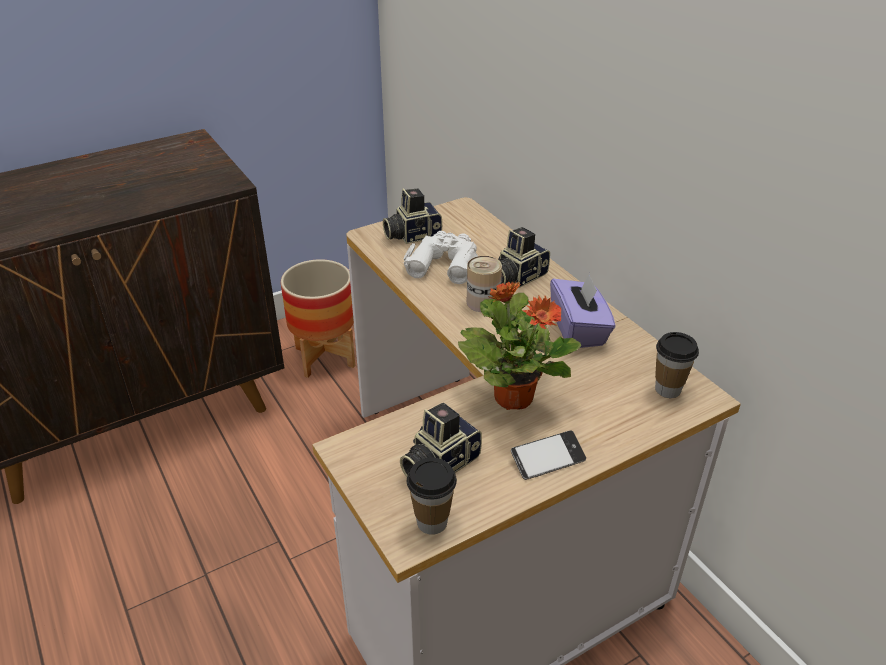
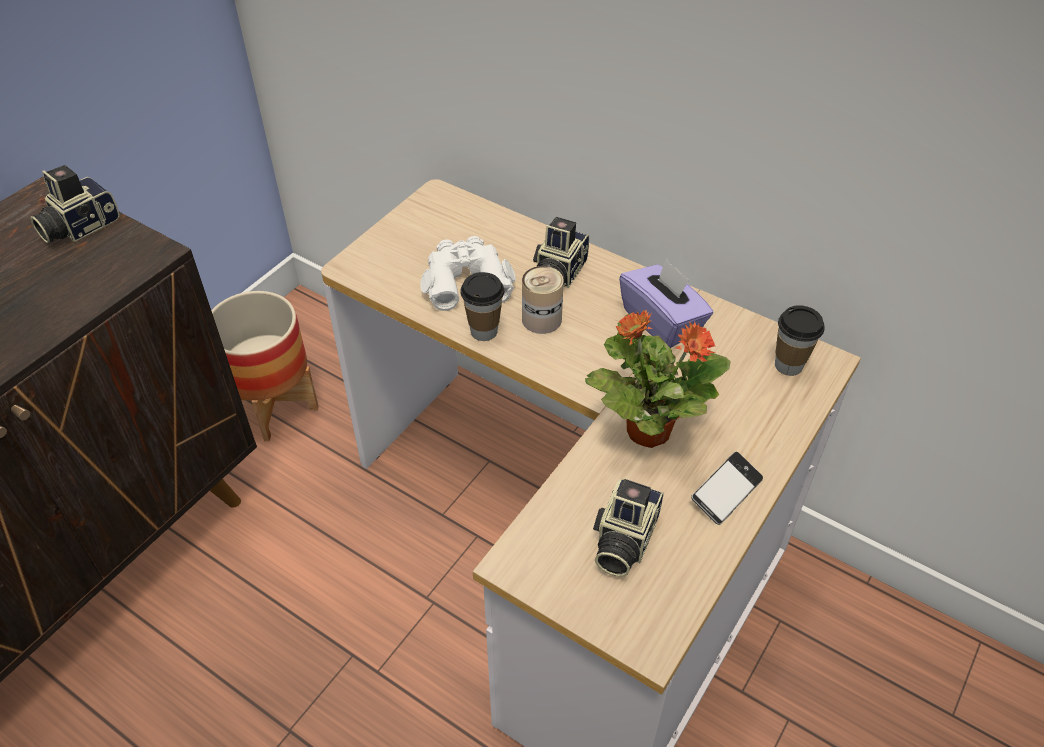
camera: 25 degrees left, 10 degrees up
(411, 235) = (402, 251): camera -> camera (79, 226)
(432, 522) = (660, 612): cup -> cup (484, 331)

